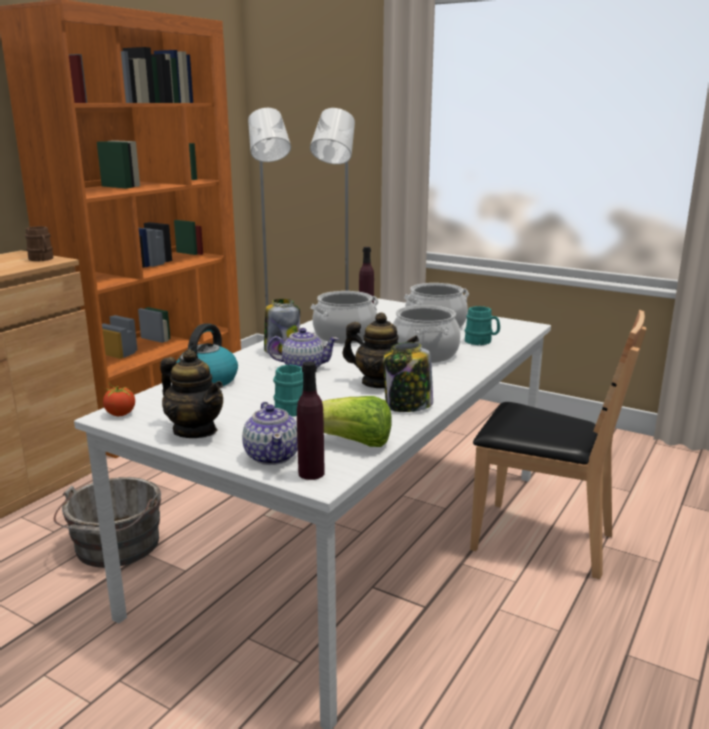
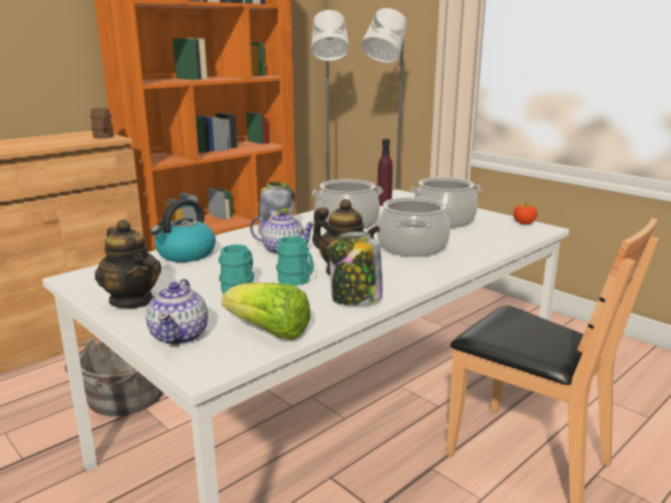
camera: 15 degrees right, 0 degrees up
(120, 414) = (84, 277): tomato -> tomato (523, 223)
(311, 473) = (201, 359): purple bottle -> none
(481, 342) = (481, 240): turquoise mug -> turquoise mug (297, 281)

